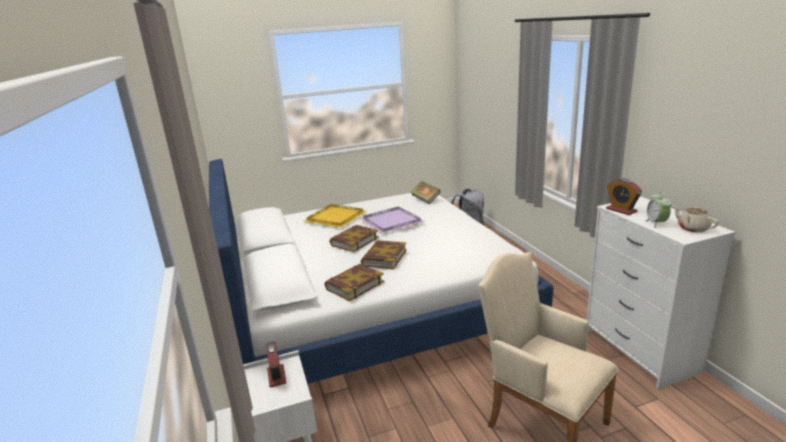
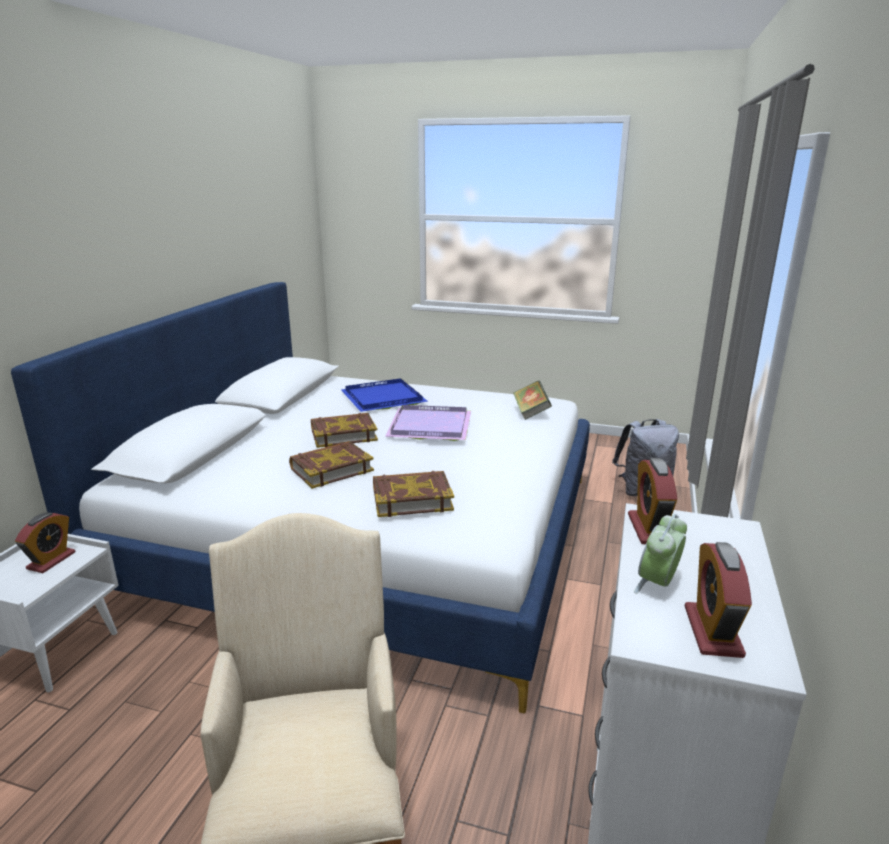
camera: 35 degrees right, 0 degrees up
(334, 218) = (381, 398): yellow tray -> blue tray
(354, 285) = (241, 489): book -> book (412, 499)
(692, 228) = (712, 631): beige teapot -> alarm clock

